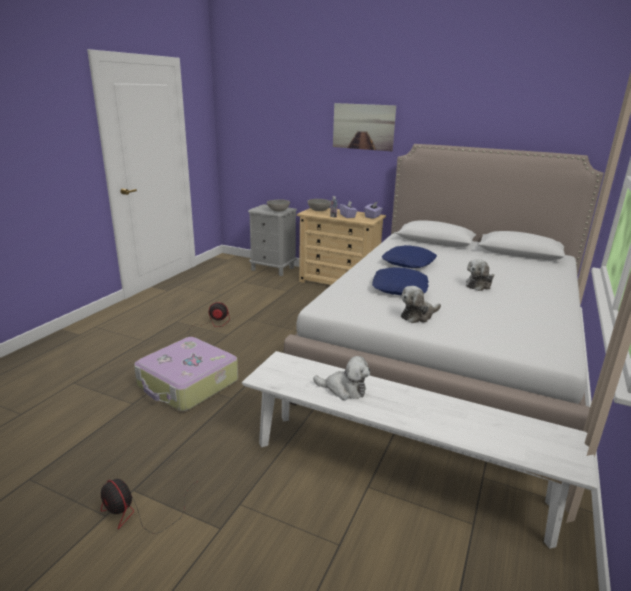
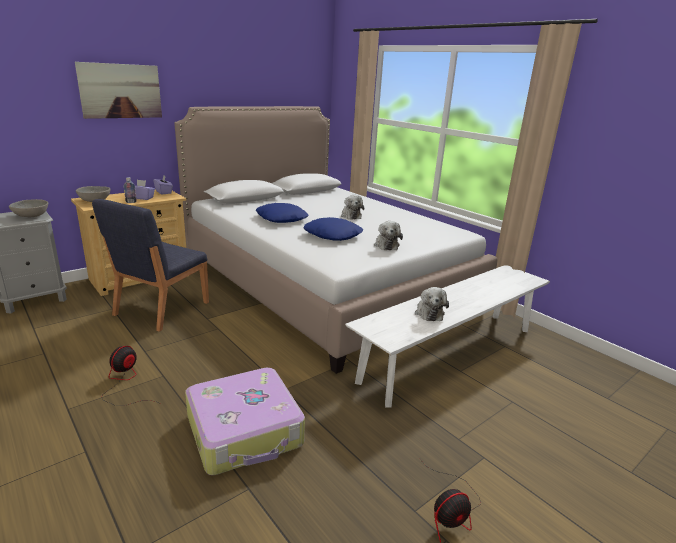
camera: 65 degrees left, 0 degrees up
(305, 304) = (160, 309): none -> blue chair
(344, 389) = (429, 312): plush toy -> plush toy turned 135 degrees clockwise

